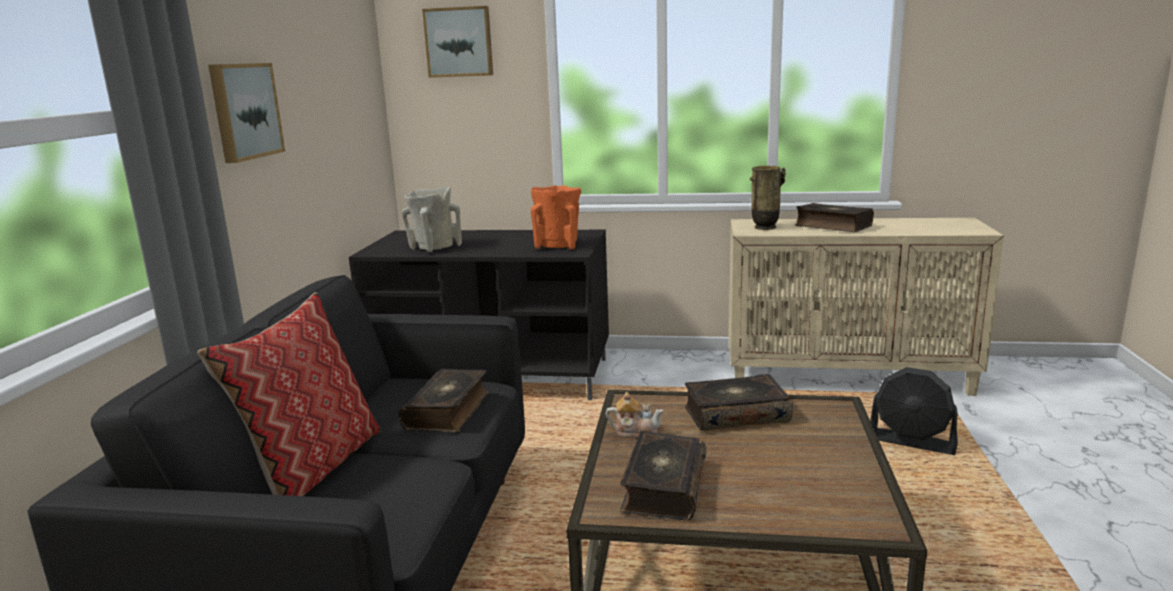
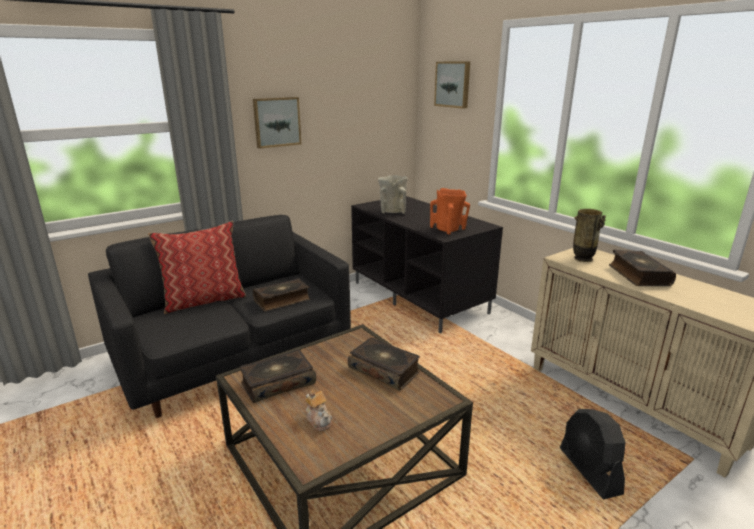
camera: 45 degrees right, 5 degrees up
(635, 431) = (326, 351): teapot -> teapot (319, 420)

